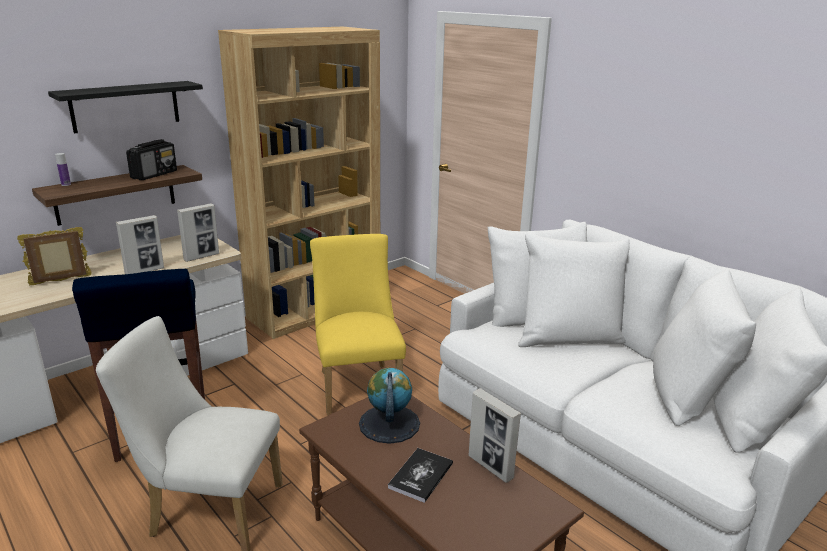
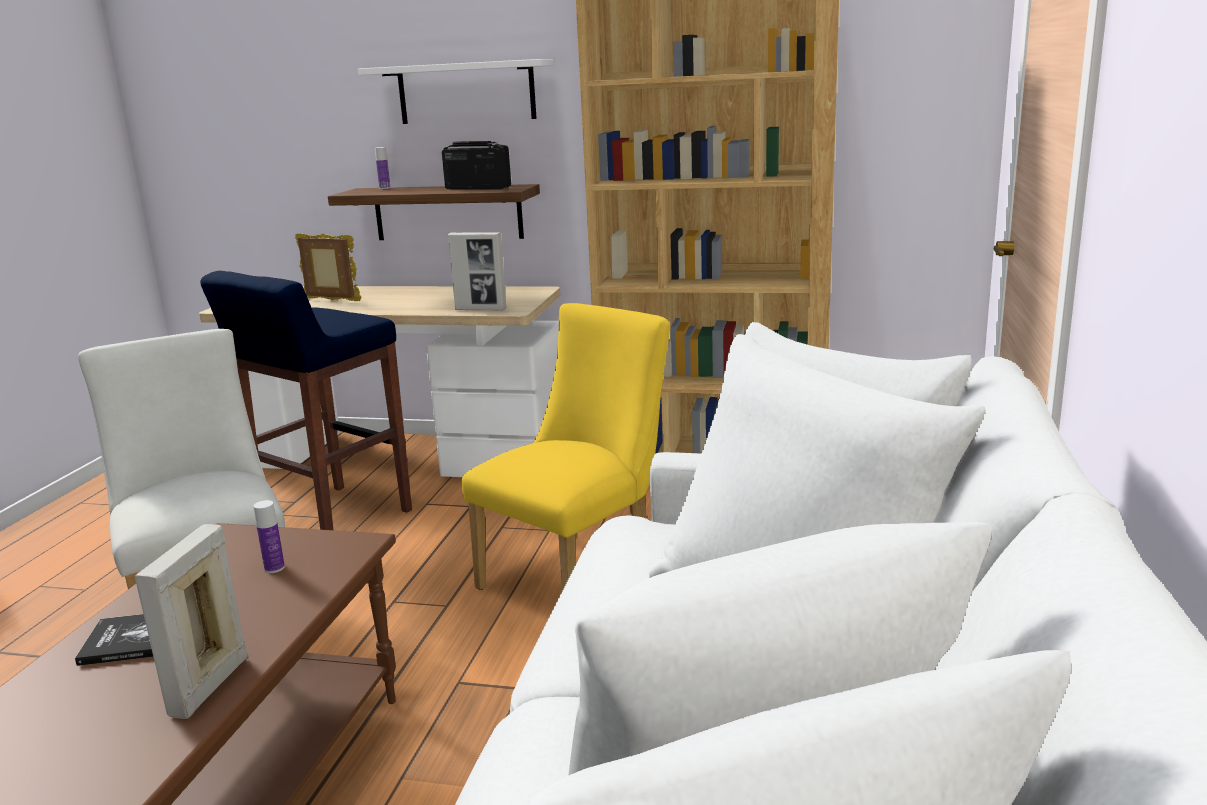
camera: 55 degrees right, 5 degrees down
(125, 106) = (466, 92): black shelf -> white shelf
(145, 271) = (402, 309): picture frame -> none
(154, 174) = (477, 188): radio -> radio turned 150 degrees counterclockwise
(389, 423) = (274, 568): globe -> bottle

